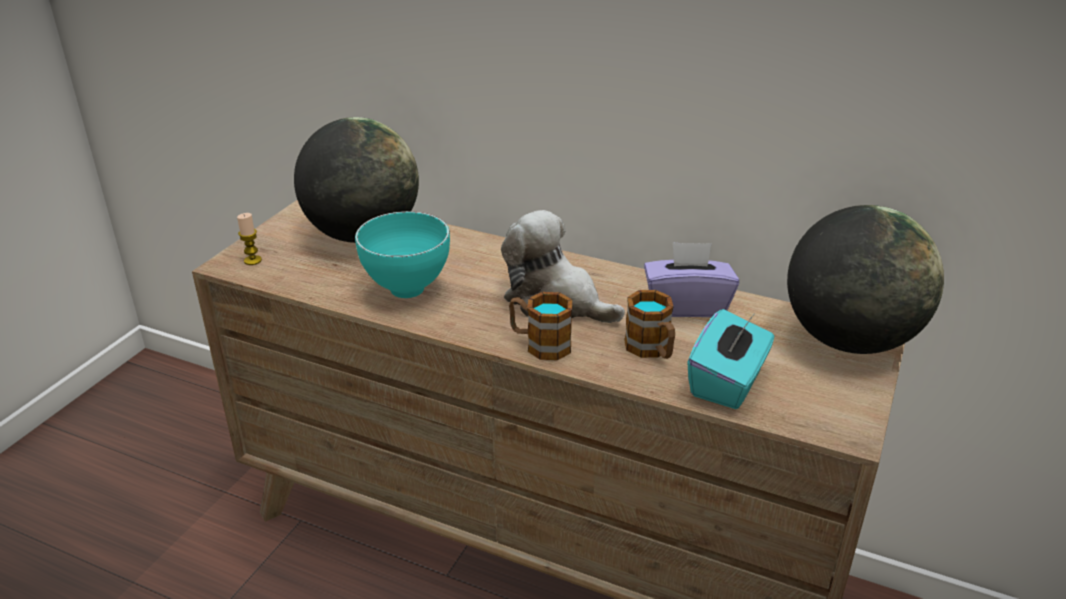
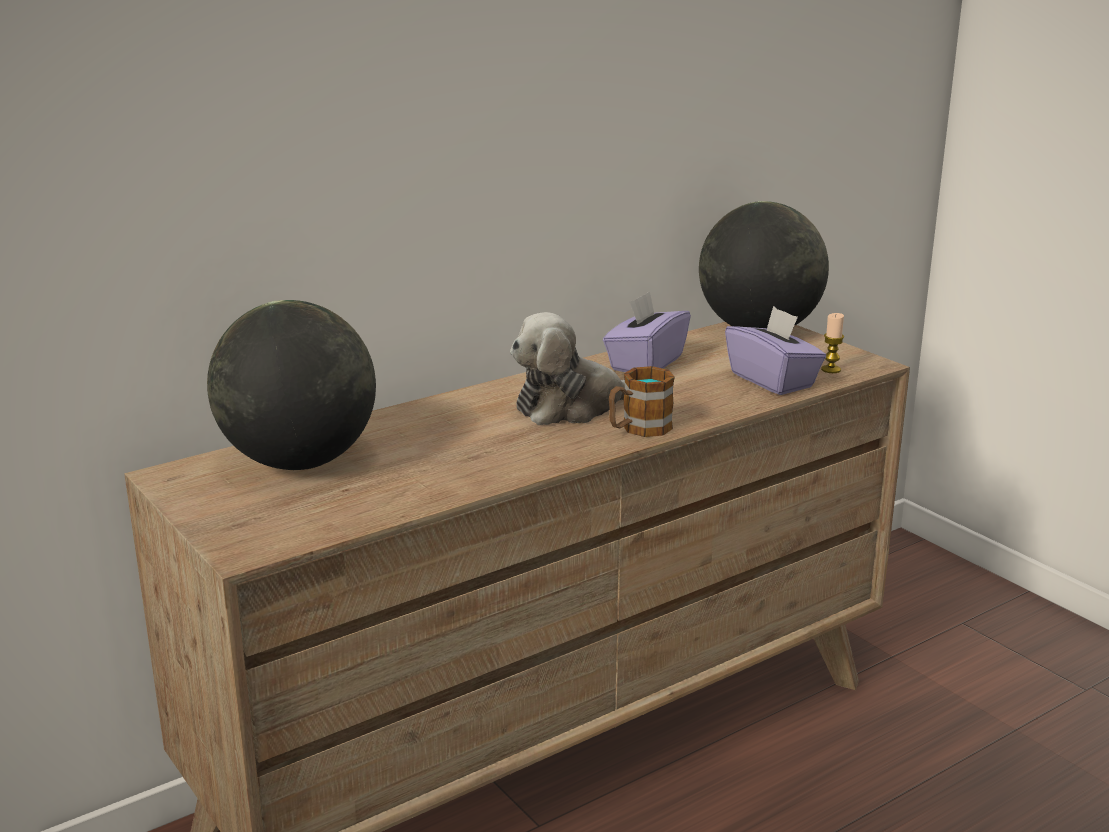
camera: 60 degrees left, 10 degrees down
(252, 260) = (260, 534): candle -> candle (831, 369)
(409, 290) = (460, 463): turquoise bowl -> none
(652, 350) = (698, 392): mug -> none
(727, 383) = (773, 380): turquoise tissue box -> purple tissue box

